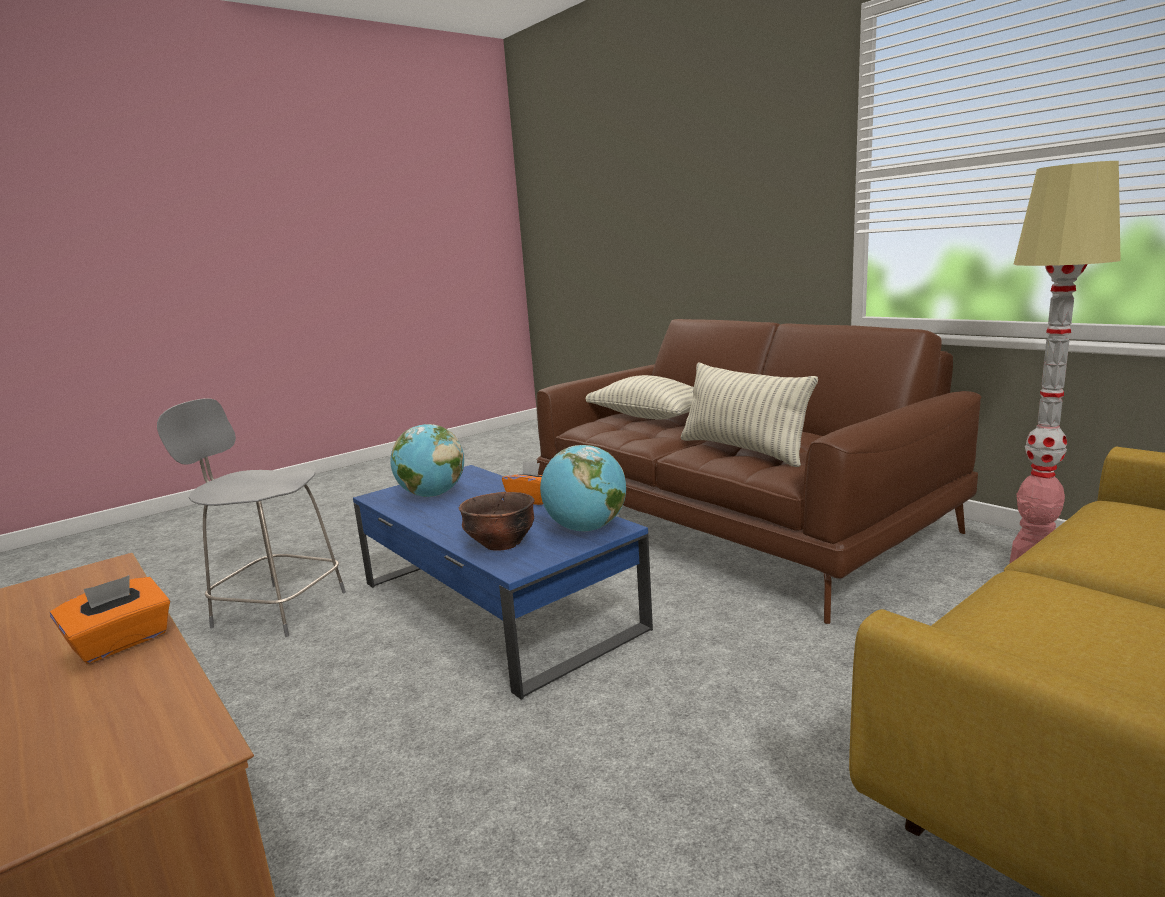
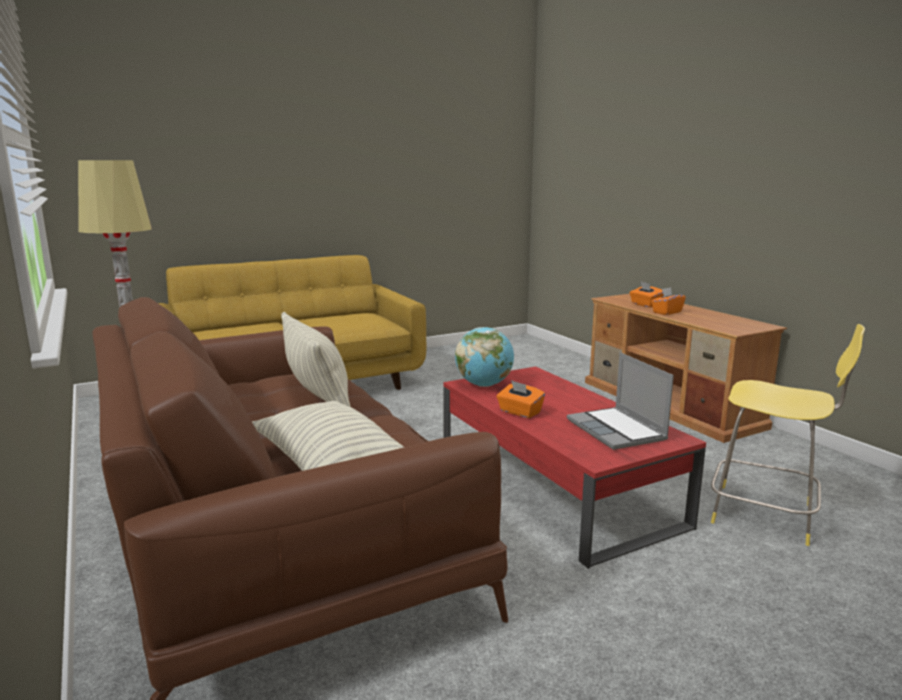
camera: 170 degrees left, 0 degrees up
(113, 696) = (645, 305): none -> orange tissue box
(276, 608) = (767, 515): grey stool -> yellow stool
(432, 495) = (617, 430): globe -> laptop
(497, 605) = (554, 486): blue coffee table -> red coffee table
(500, 544) = (542, 383): brown bowl -> none

